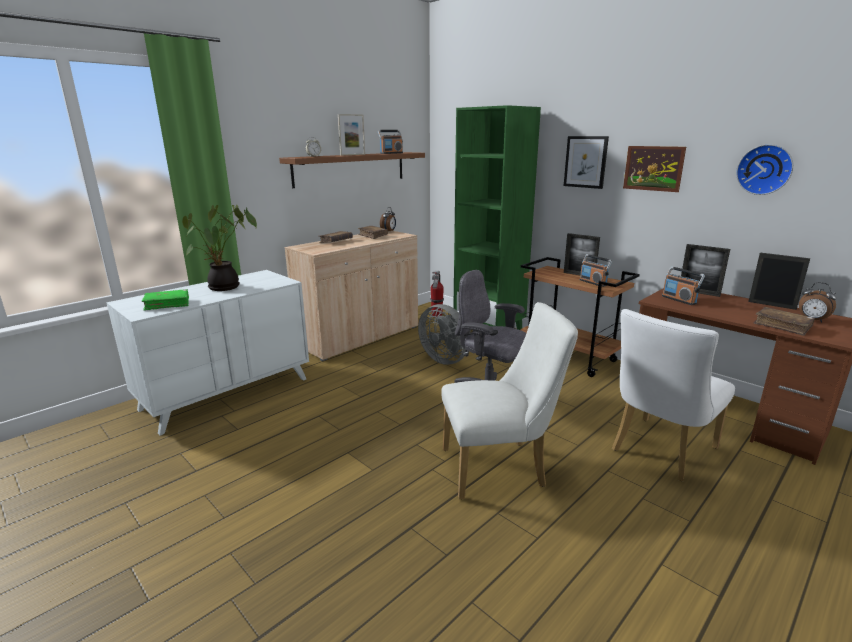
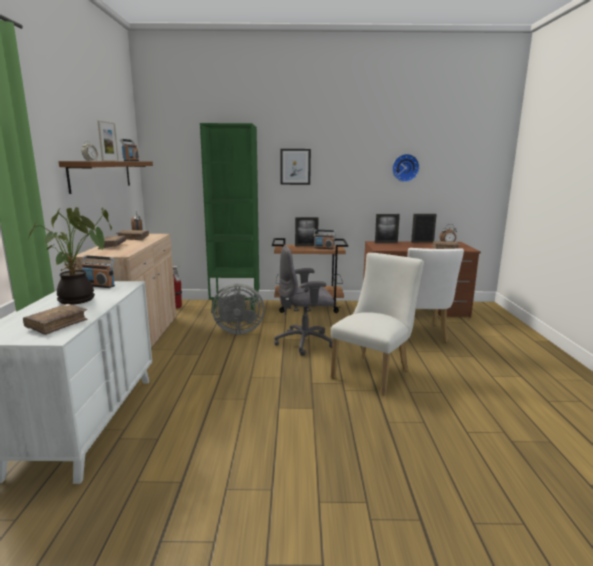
camera: 45 degrees left, 5 degrees down
(167, 304) = (57, 324): green book -> brown book
(653, 168) = (343, 169): picture -> none
(679, 300) = (387, 247): radio -> radio (99, 285)

